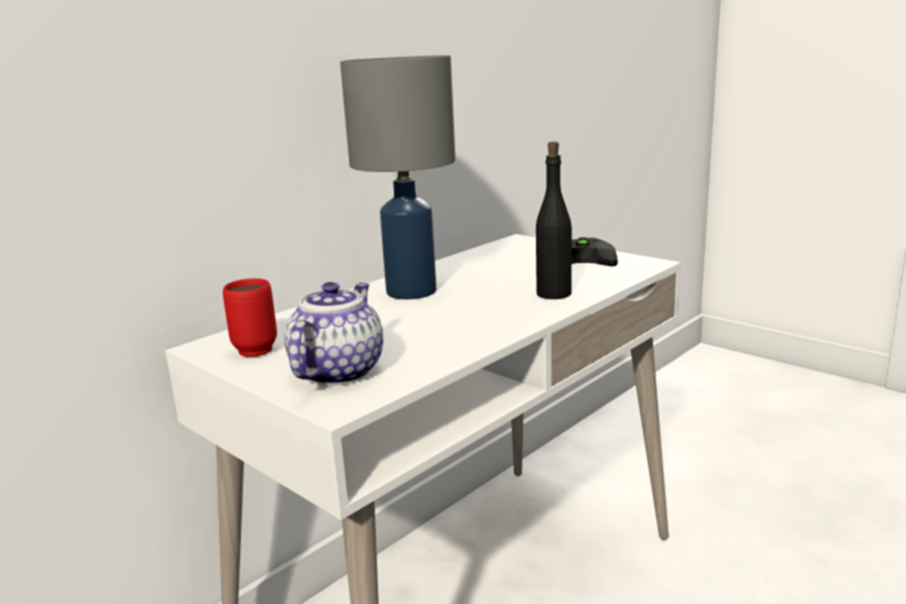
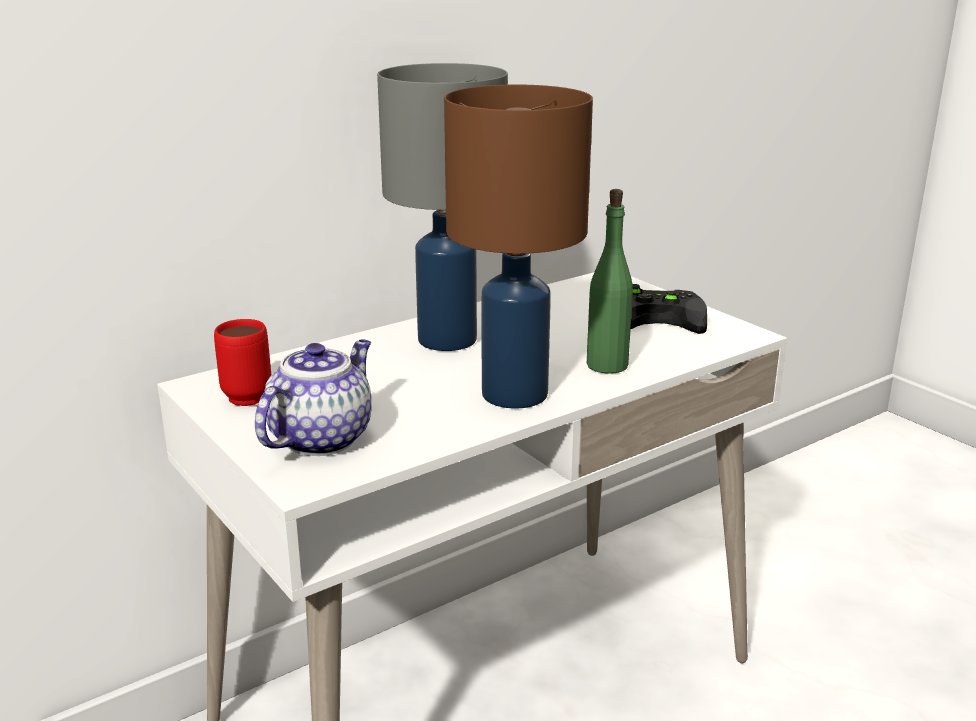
camera: 10 degrees right, 5 degrees up
(488, 321) = (512, 394): none -> brown table lamp
(553, 294) = (607, 365): black bottle -> green bottle

